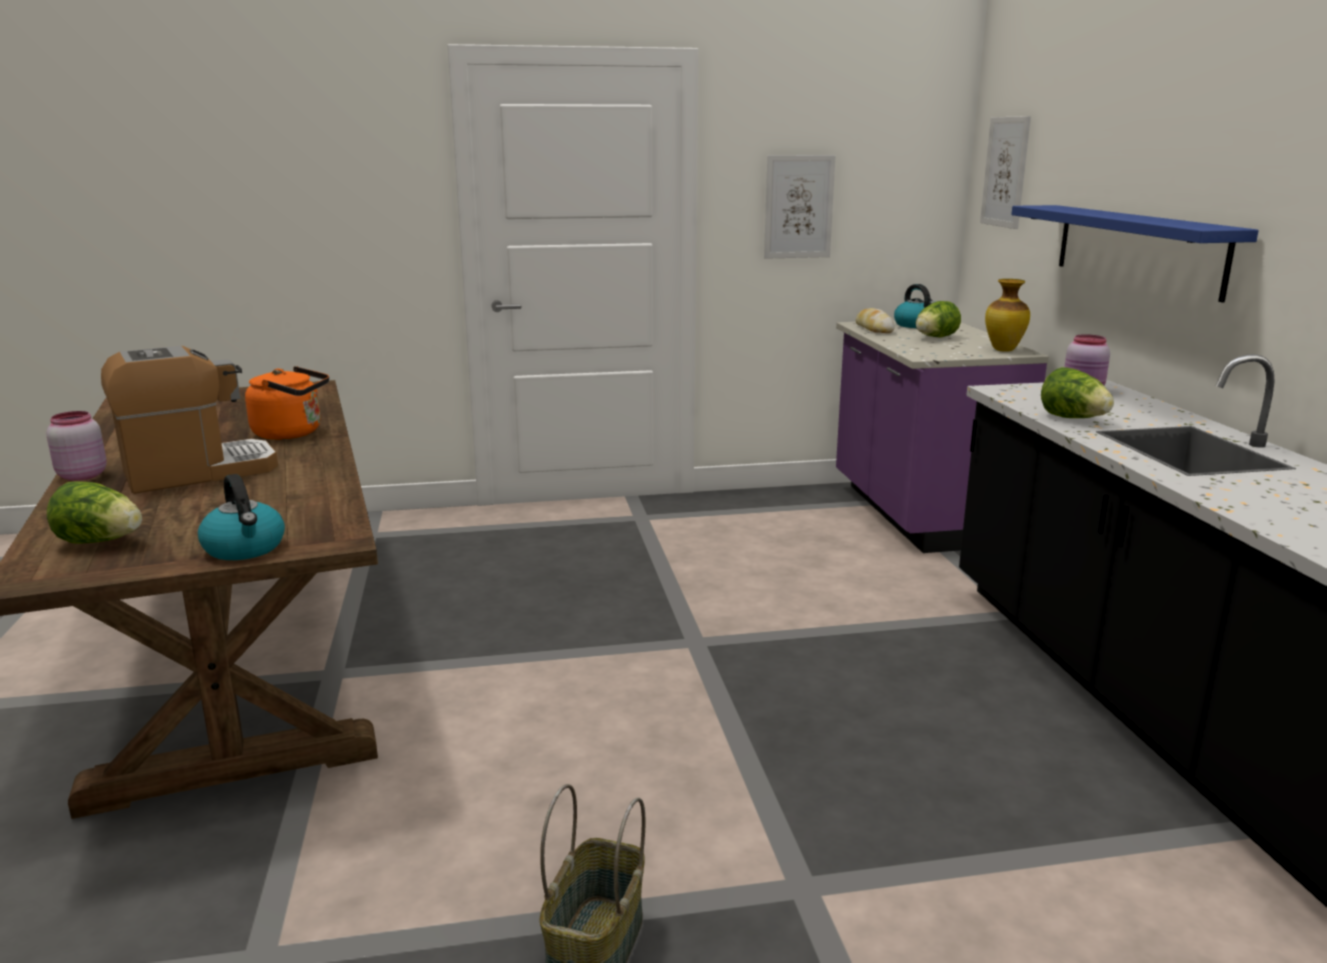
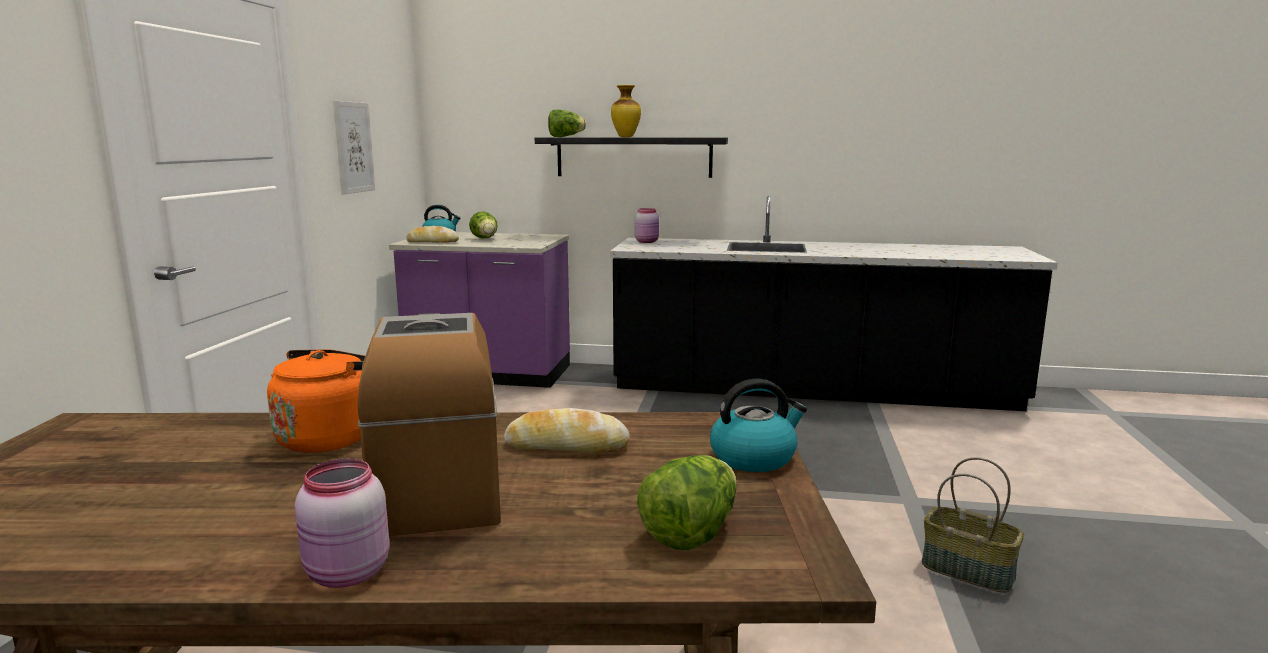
camera: 70 degrees left, 5 degrees down
(275, 489) = (566, 445): none -> bread
(1002, 350) = (542, 236): vase -> vase (625, 137)
(1005, 172) = (474, 118): picture -> none
(1073, 418) = (701, 249): lettuce -> lettuce (565, 137)
(1137, 249) = (634, 157): blue shelf -> black shelf

